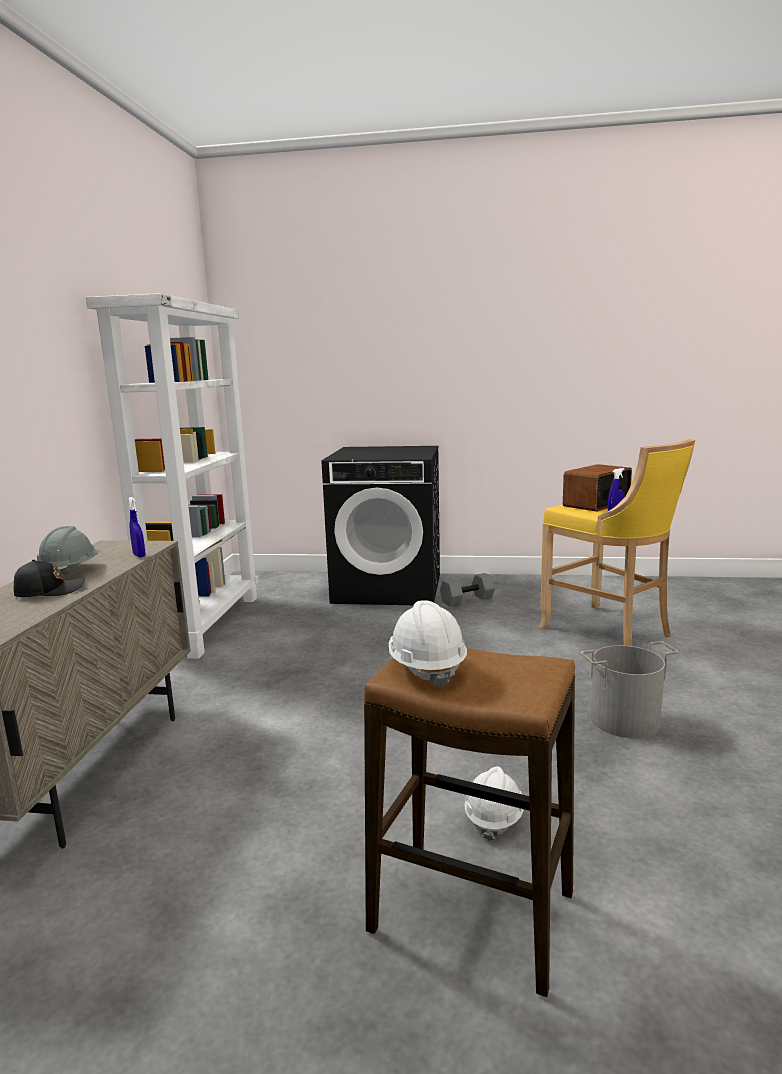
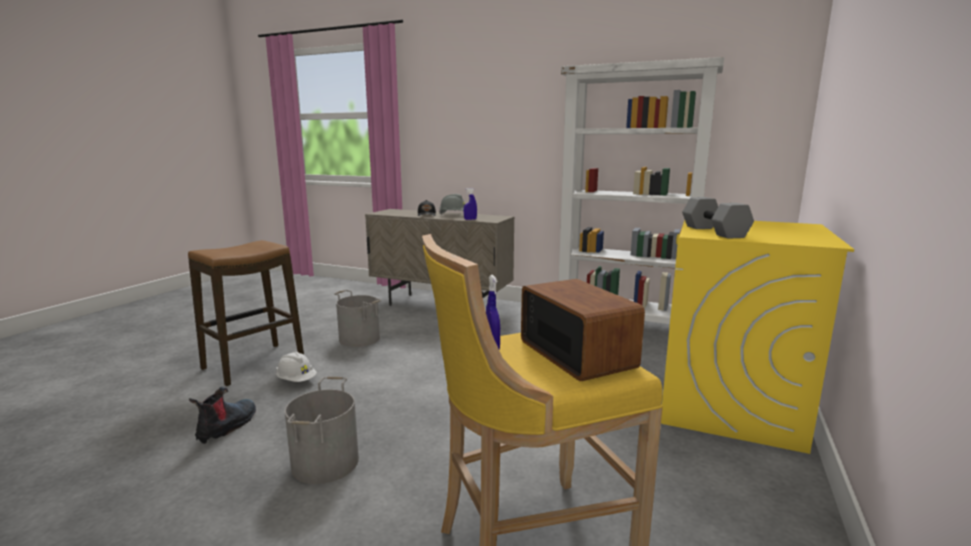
camera: 105 degrees right, 0 degrees up
(296, 816) = (359, 339): none -> grey bucket
(388, 588) = (730, 405): black washing machine -> yellow washing machine
(426, 667) = (256, 245): white hard hat -> none
(467, 600) = (685, 452): grey dumbbell -> grey dumbbell (712, 231)
(649, 818) = (228, 426): none -> boot

